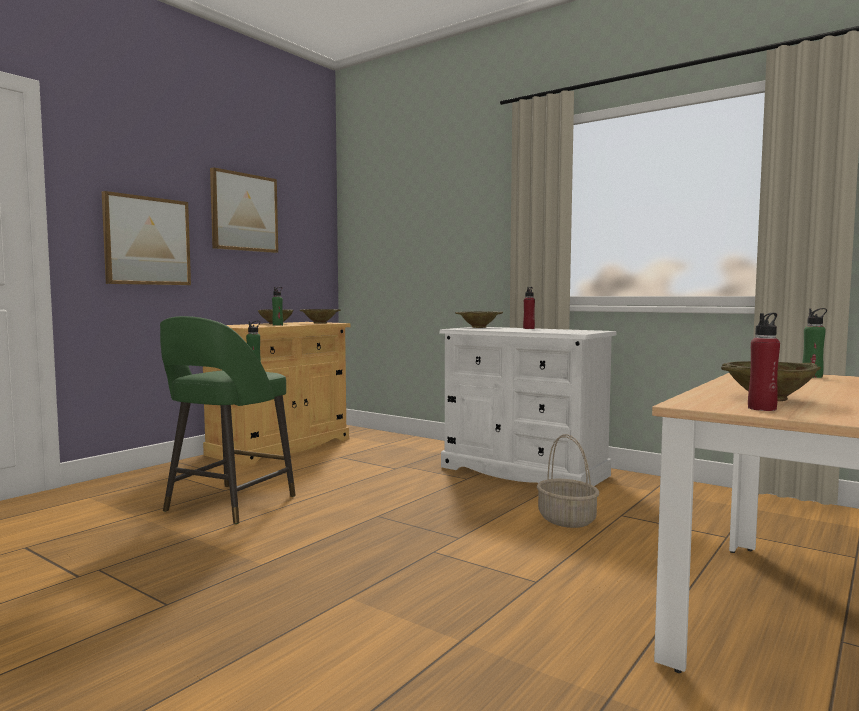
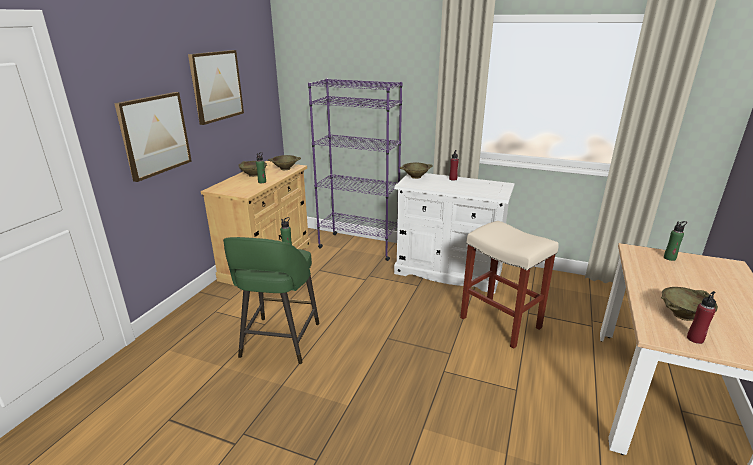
camera: 15 degrees left, 20 degrees up
(413, 444) = (359, 246): none -> purple bookcase
(567, 520) = (501, 323): basket -> beige stool

